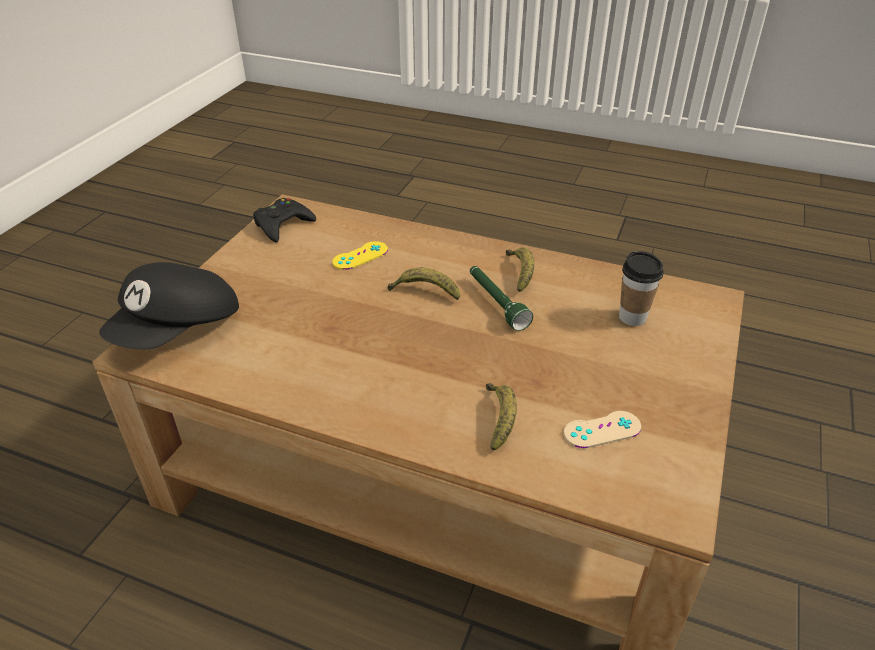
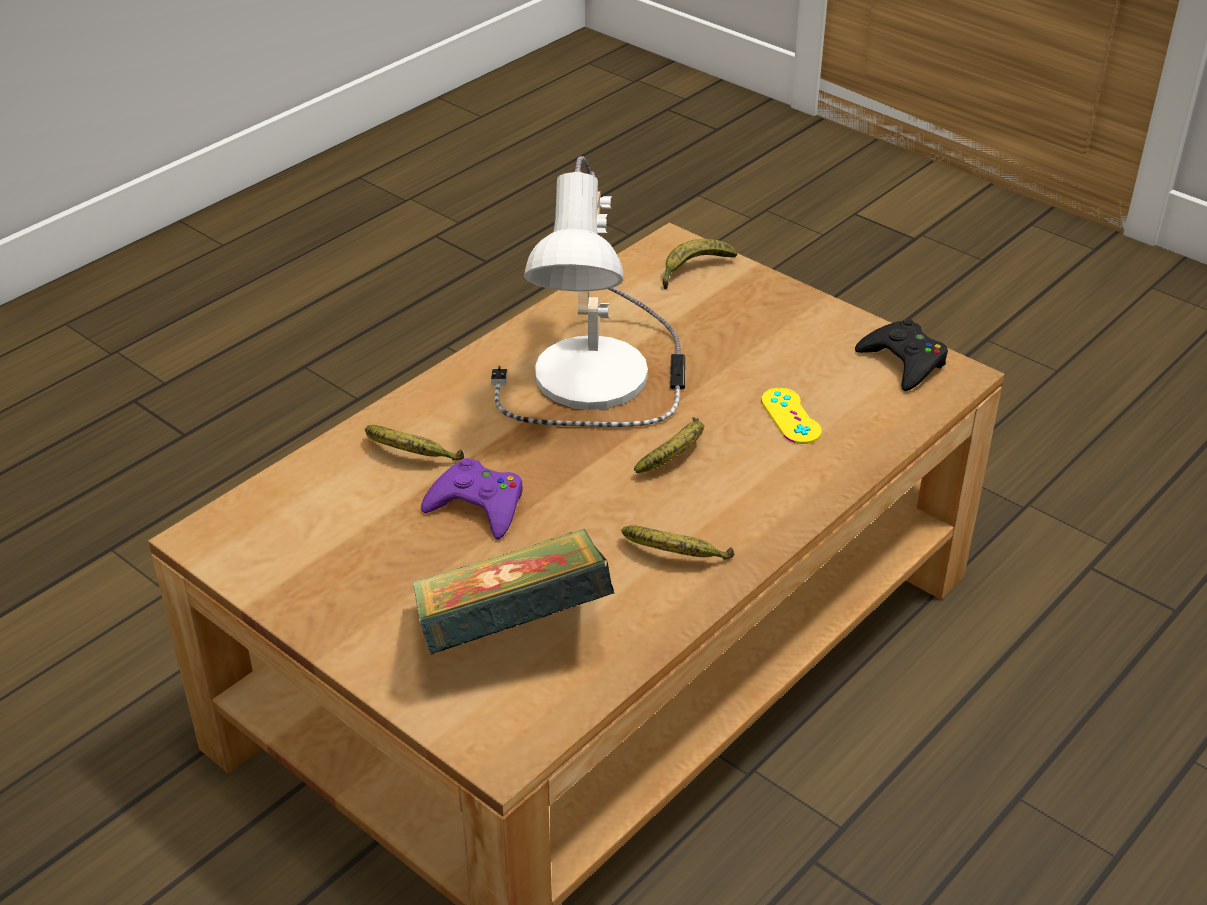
camera: 110 degrees right, 0 degrees up
(179, 330) = (693, 270): black cap -> banana
(354, 343) = (602, 380): none -> table lamp
(496, 303) = (616, 511): green flashlight -> none
(532, 365) = (478, 506): none -> purple game controller
(602, 430) = (342, 525): beige game controller -> none
(632, 317) = (512, 634): cup -> book

